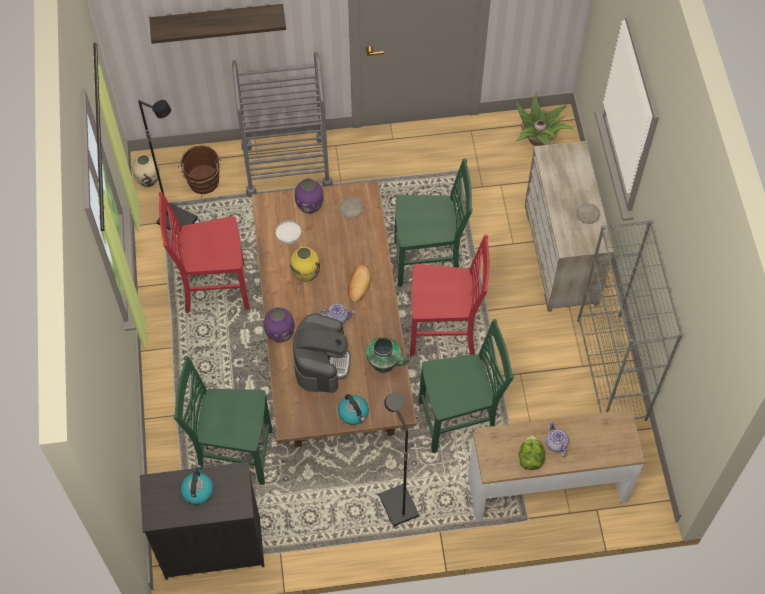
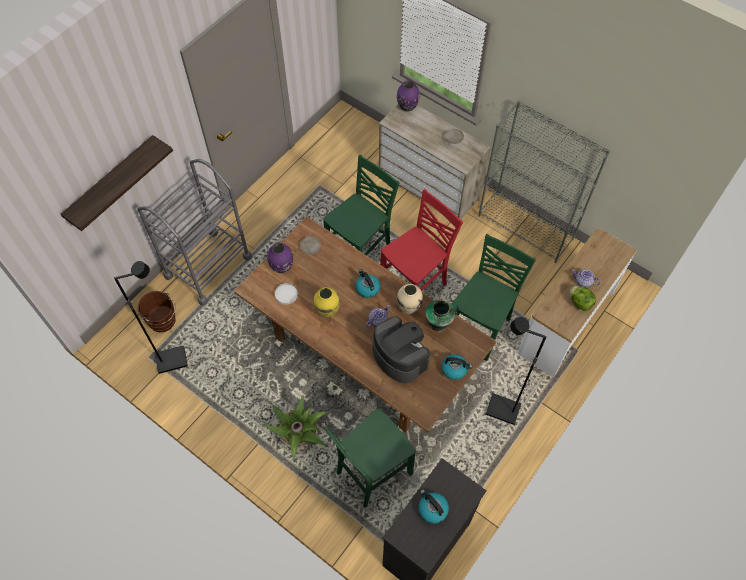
camera: 45 degrees left, 0 degrees up
(148, 180) = (121, 351): beige vase -> beige vase (408, 307)
(213, 288) = (244, 382): red chair -> none
(280, 334) = (354, 362): purple vase -> purple vase (407, 106)
(359, 284) = (367, 288): bread -> kettle
(538, 140) = (345, 133): potted plant -> potted plant (300, 435)

